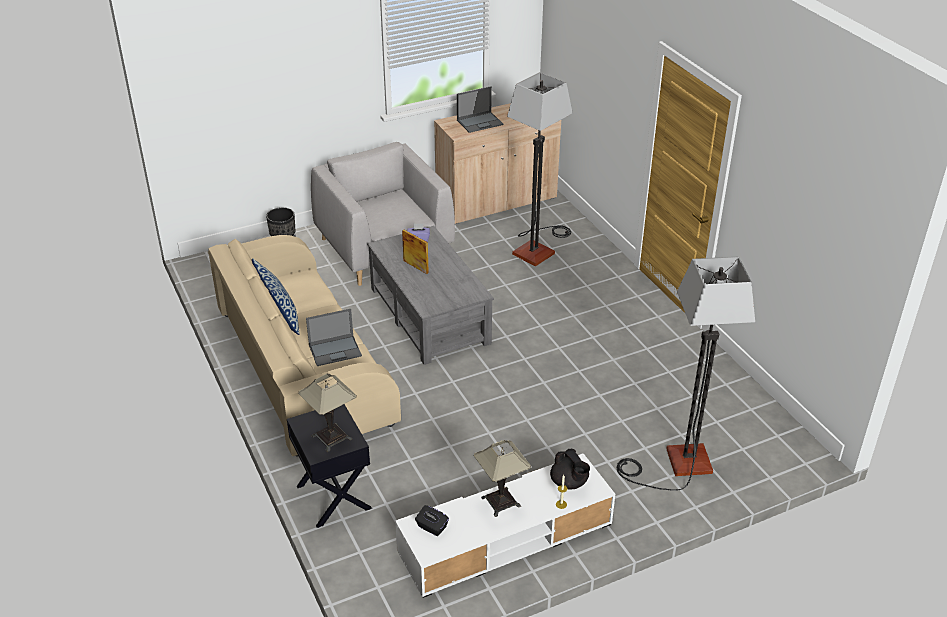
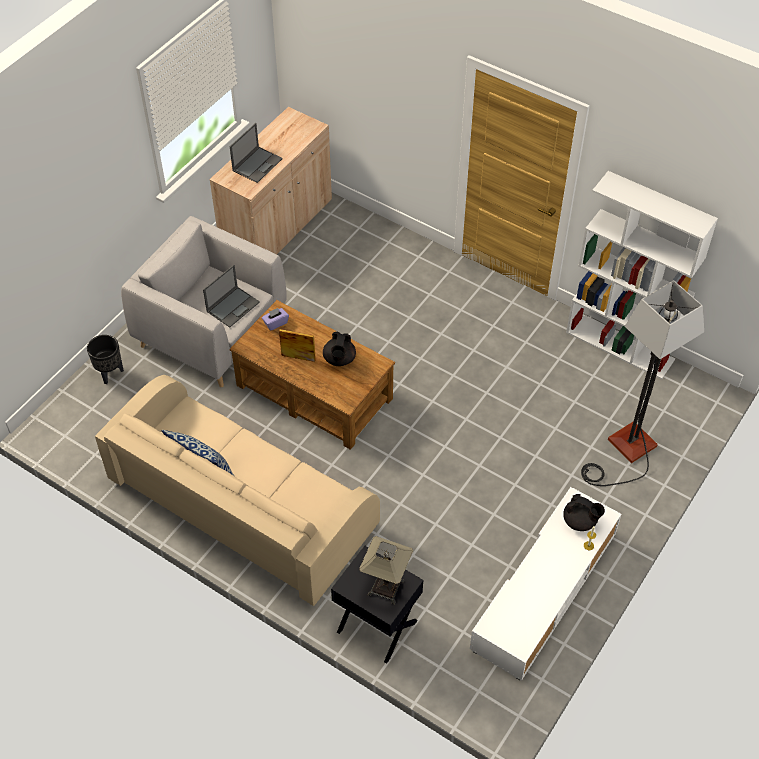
camera: 30 degrees left, 15 degrees up
(335, 350) = (286, 483): laptop -> laptop (233, 306)
(430, 315) = (314, 391): grey coffee table -> brown coffee table
(431, 527) = (506, 621): black tissue box -> none
(448, 279) = (339, 359): none -> black teapot
(500, 501) = (541, 568): table lamp -> none
(538, 248) = (356, 268): floor lamp -> none
(738, 384) = (620, 345): none -> white bookcase

